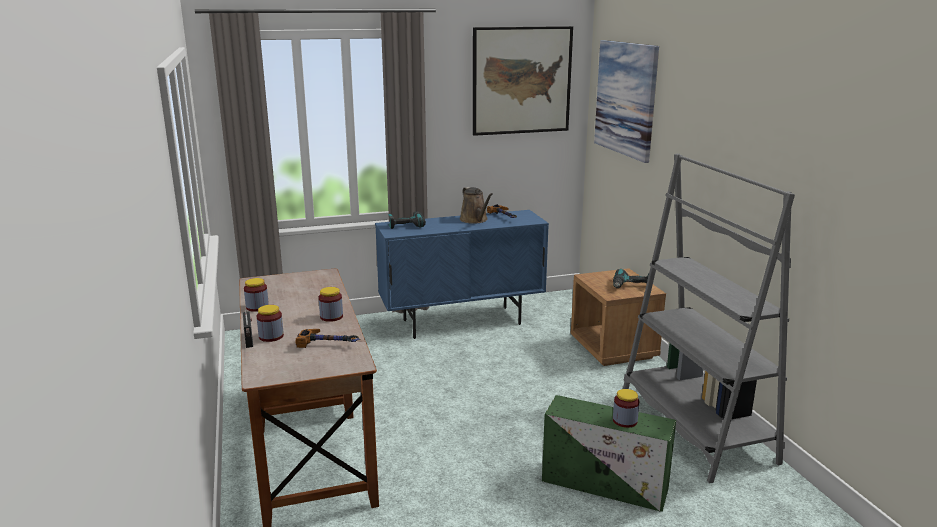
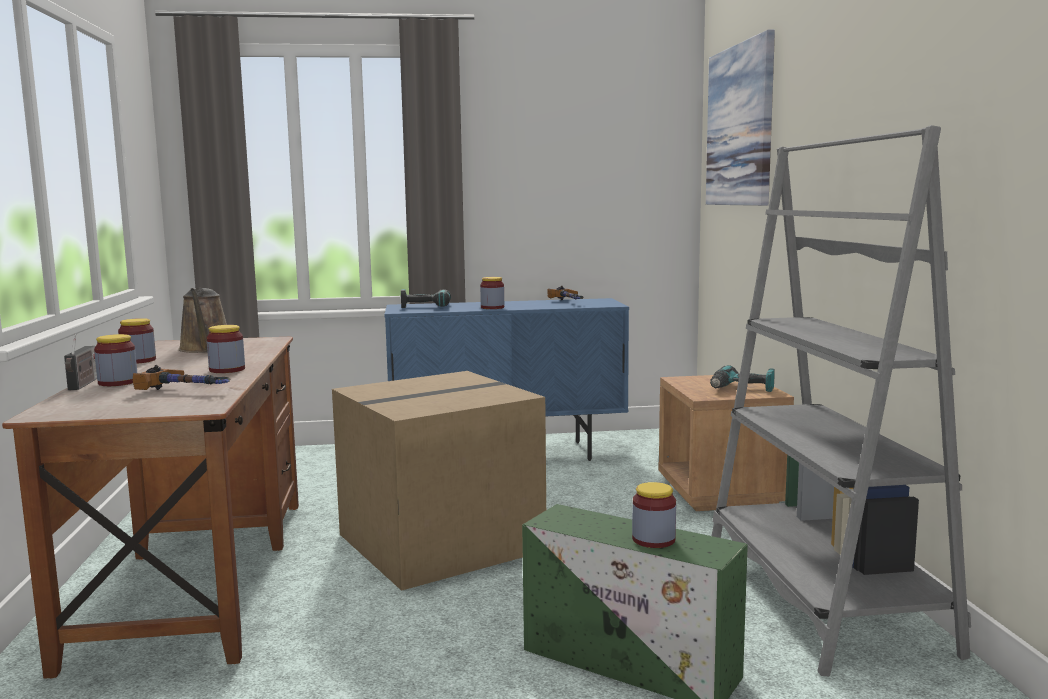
camera: 10 degrees right, 10 degrees down
(453, 402) = (441, 541): none -> cardboard box
(455, 227) = (492, 307): none -> jar
(475, 220) = (525, 303): brown watering can -> brown watering can (206, 349)
(521, 80) = (601, 119): picture -> none

